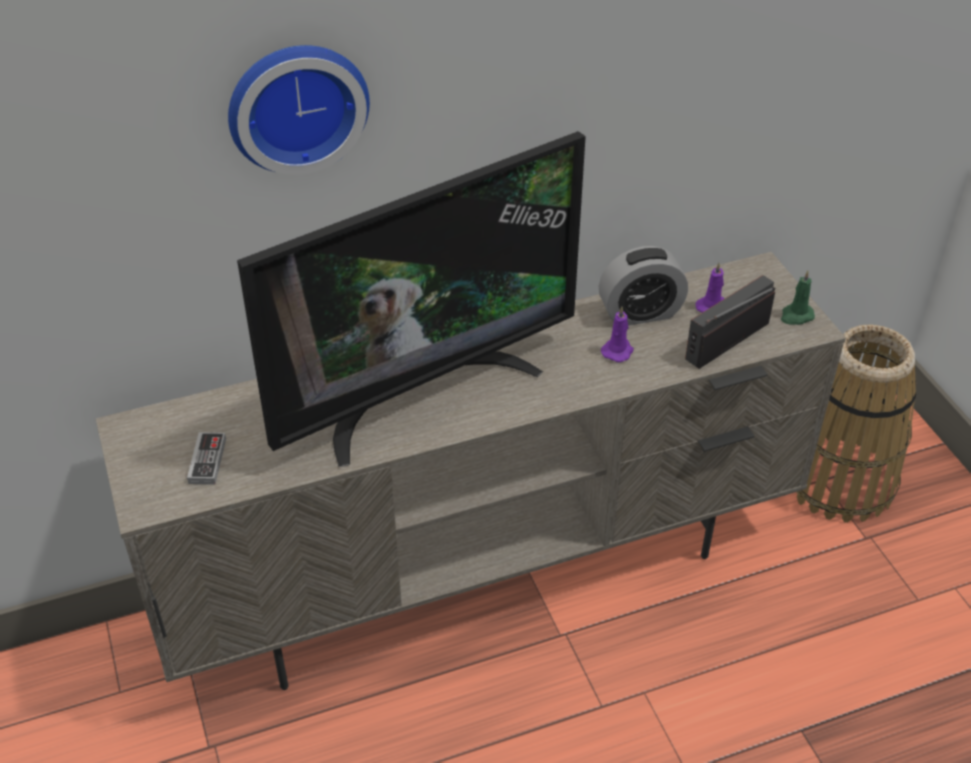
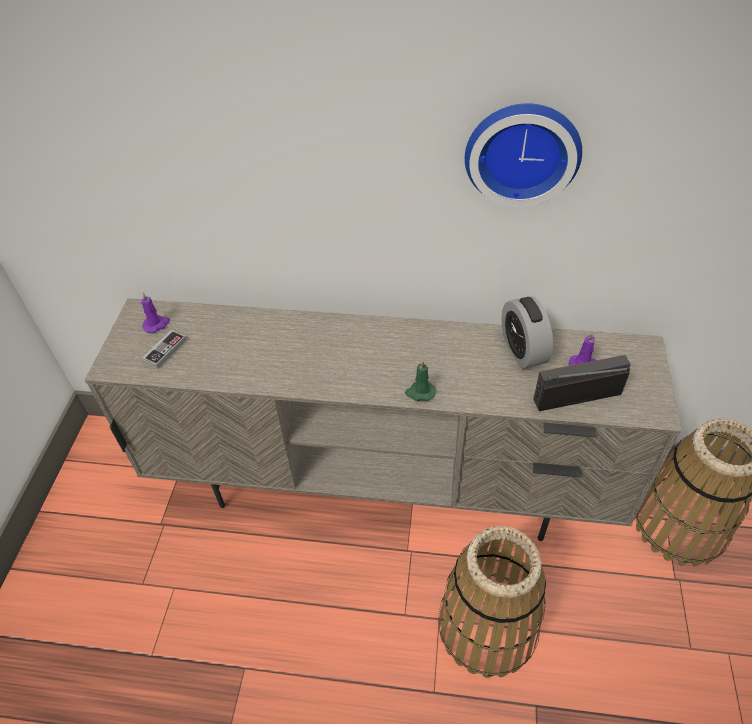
camera: 30 degrees right, 5 degrees up
(296, 104) = (254, 111): wall clock -> wall clock (522, 151)
(422, 393) = (327, 354): television -> none
(618, 351) = (485, 373): purple candle -> purple candle (157, 324)
(640, 313) = (522, 350): alarm clock -> alarm clock turned 60 degrees clockwise
(703, 675) = (488, 626): none -> basket
(796, 316) = (648, 397): green candle -> green candle (420, 392)

